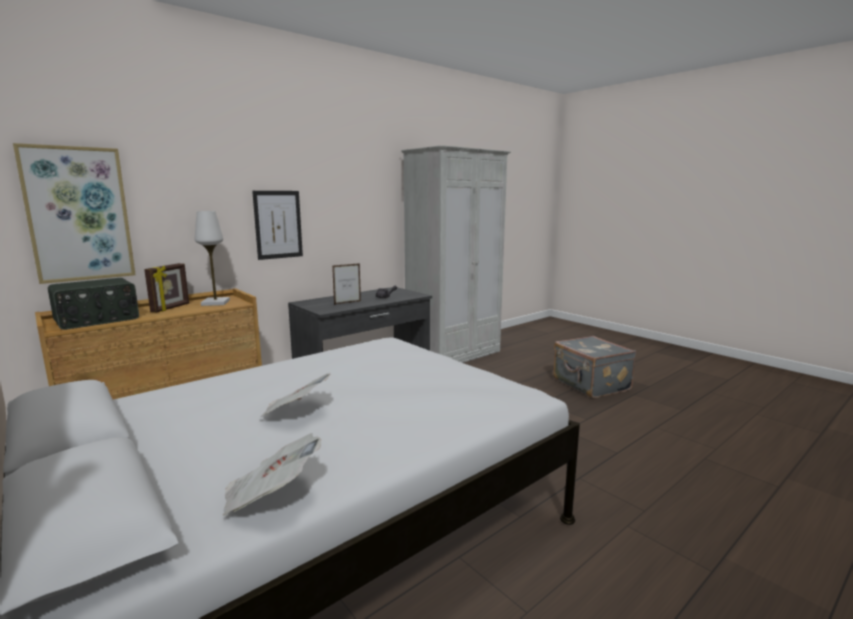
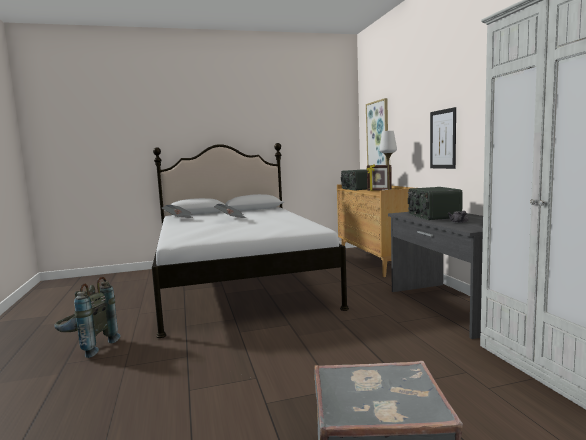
camera: 115 degrees right, 5 degrees down
(347, 302) = (433, 216): picture frame -> radio
(669, 583) = (87, 348): none -> grey backpack

